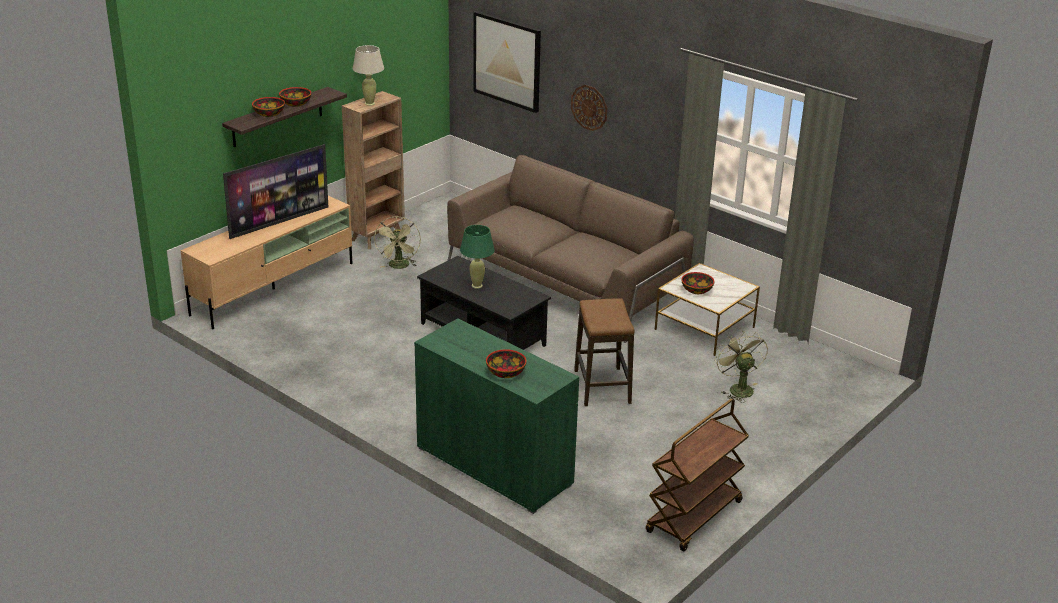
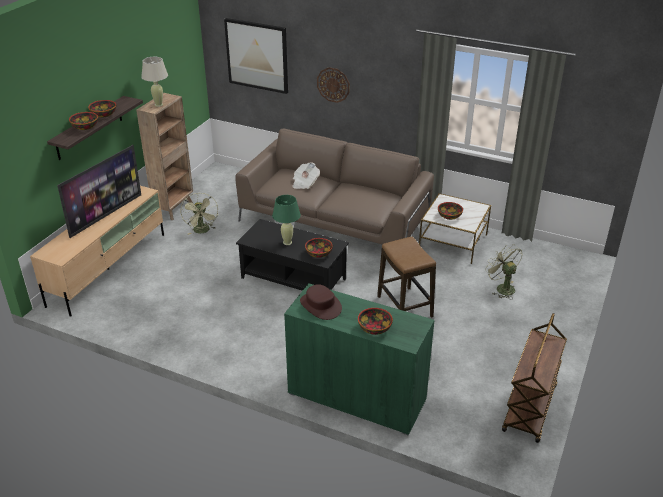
camera: 15 degrees left, 5 degrees up
(458, 341) = (320, 306): none -> brown hat
(508, 302) = (318, 253): none -> bowl
(530, 224) = (305, 183): none -> newspaper

